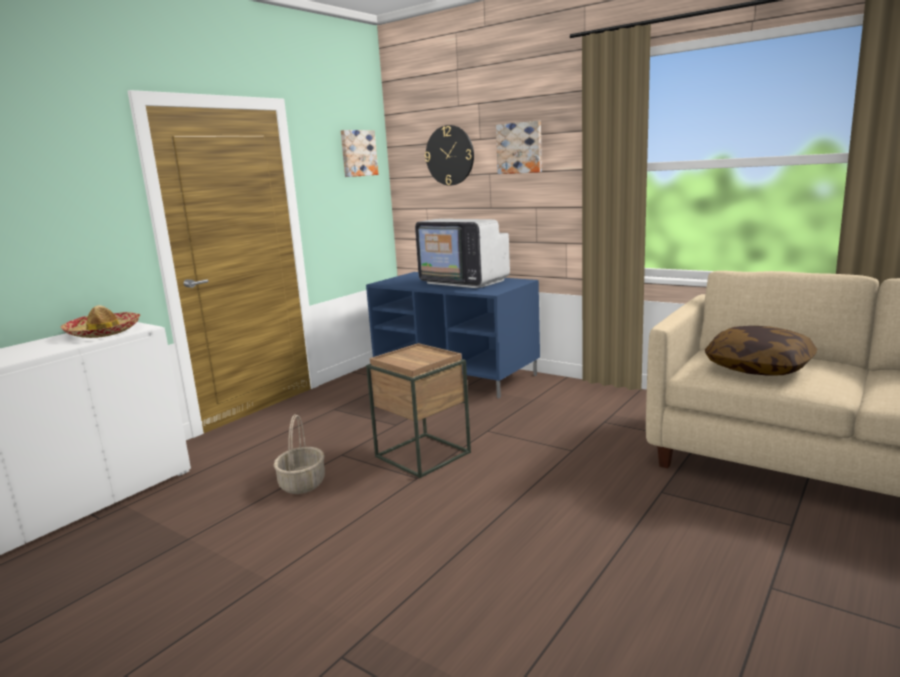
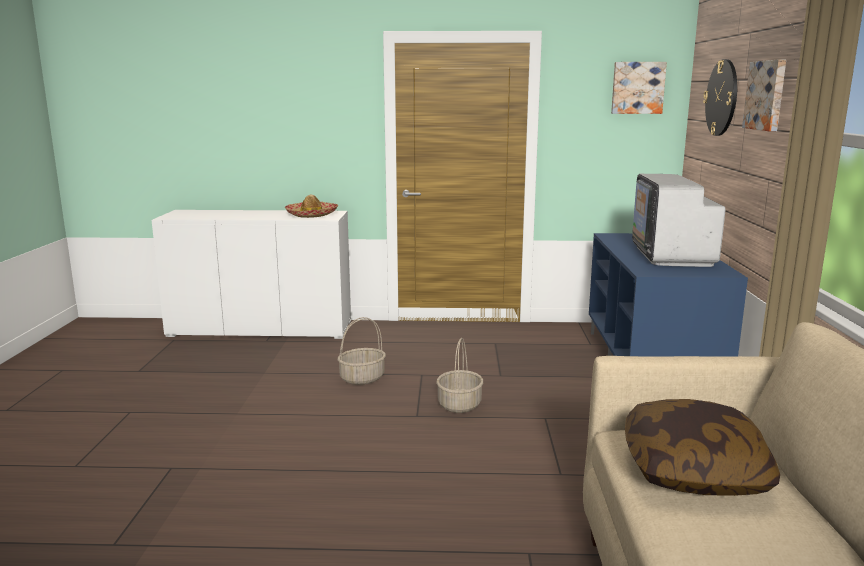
camera: 55 degrees right, 0 degrees up
(423, 455) = (460, 405): brown side table -> basket

